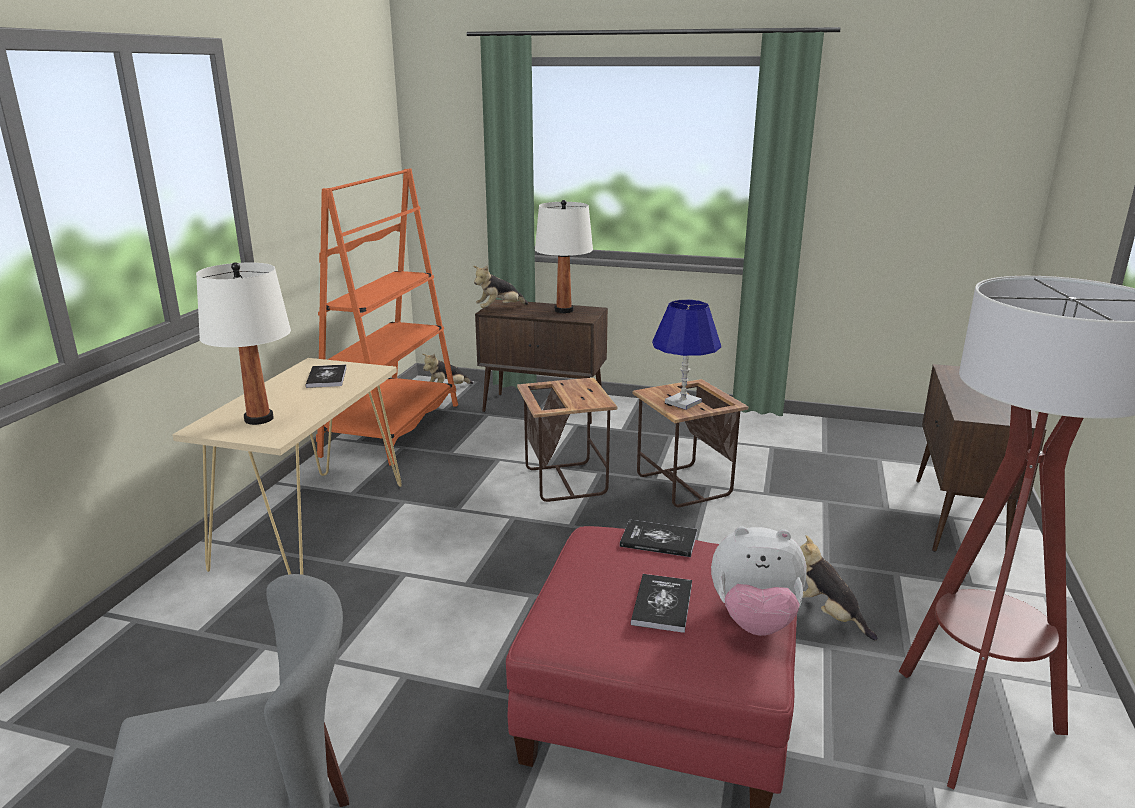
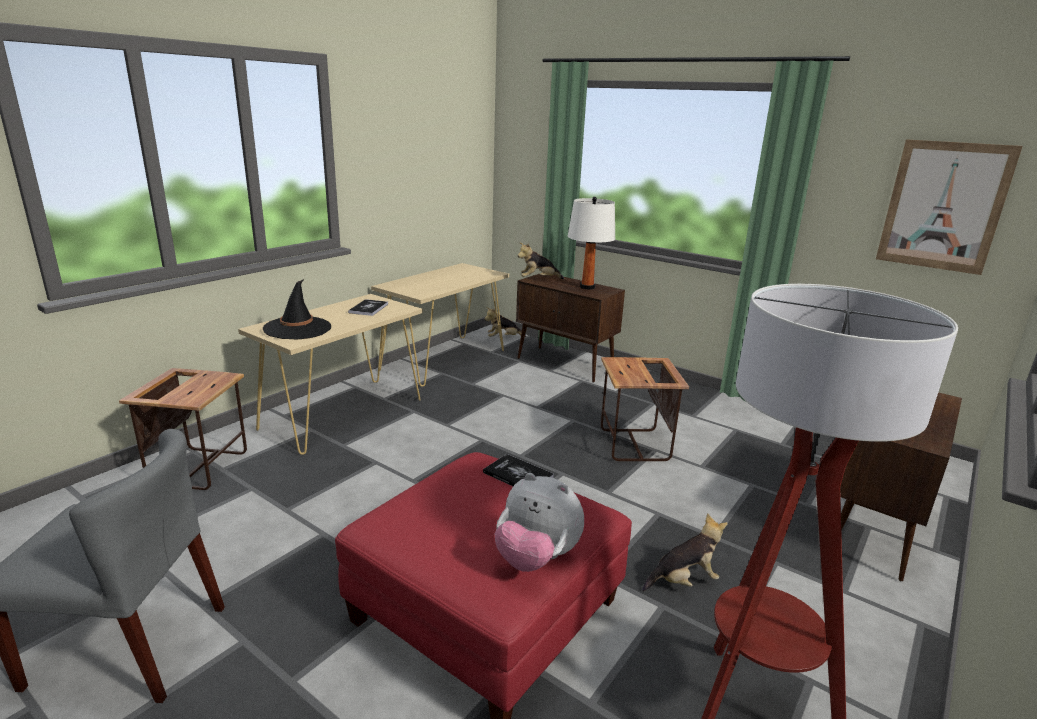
camera: 20 degrees right, 0 degrees up
(258, 419) = (297, 328): white table lamp -> black hat
(393, 429) = (444, 359): orange bookcase -> beige console table
(565, 481) = (541, 421): side table -> side table (200, 467)
(662, 604) = (473, 525): book -> none
(683, 402) = (634, 373): blue table lamp -> none
(828, 615) = (683, 581): plush toy -> plush toy turned 90 degrees clockwise
(943, 179) = (943, 206): none -> picture

